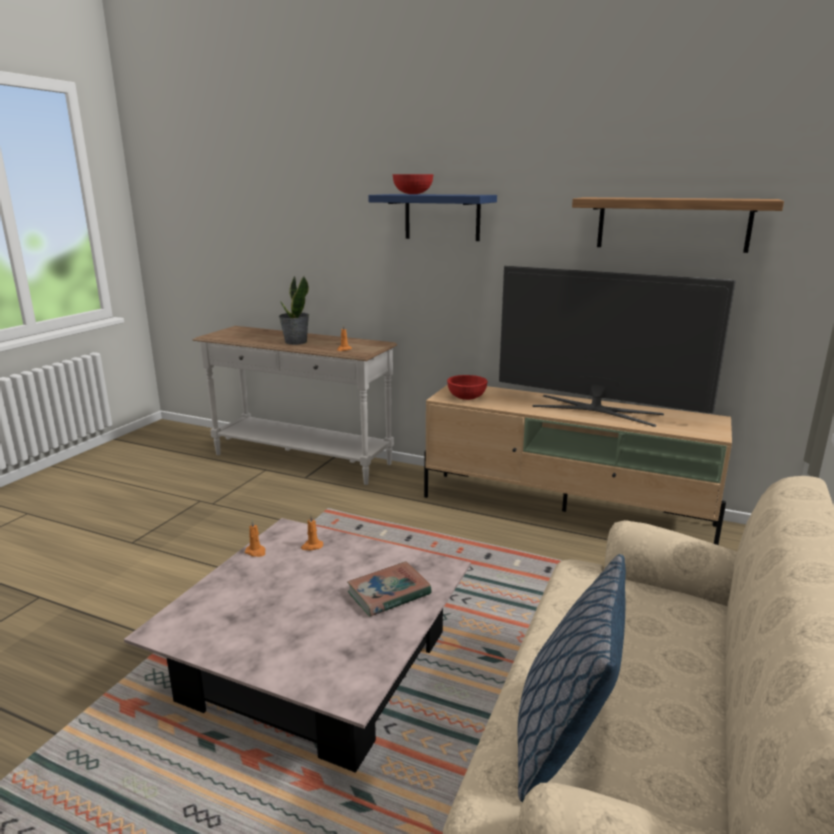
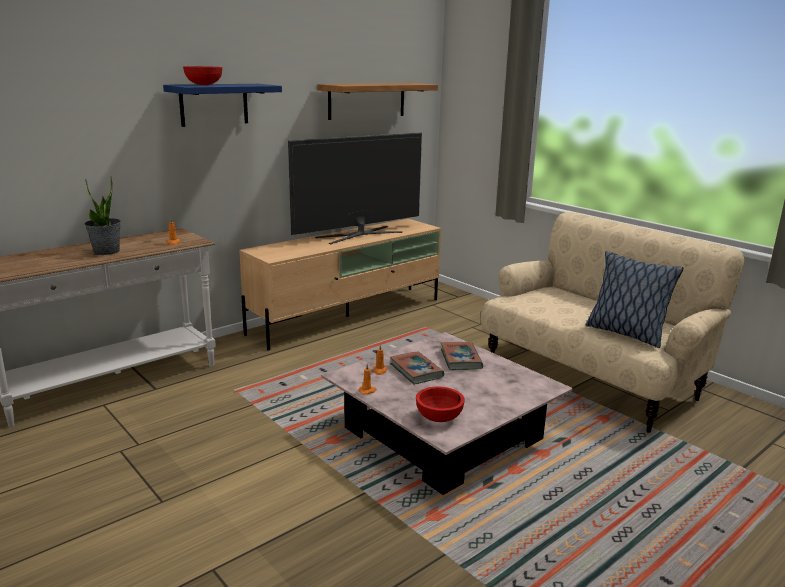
camera: 65 degrees left, 0 degrees up
(328, 569) = (416, 371): none -> book
(466, 398) = (285, 253): red bowl -> red bowl (439, 417)

